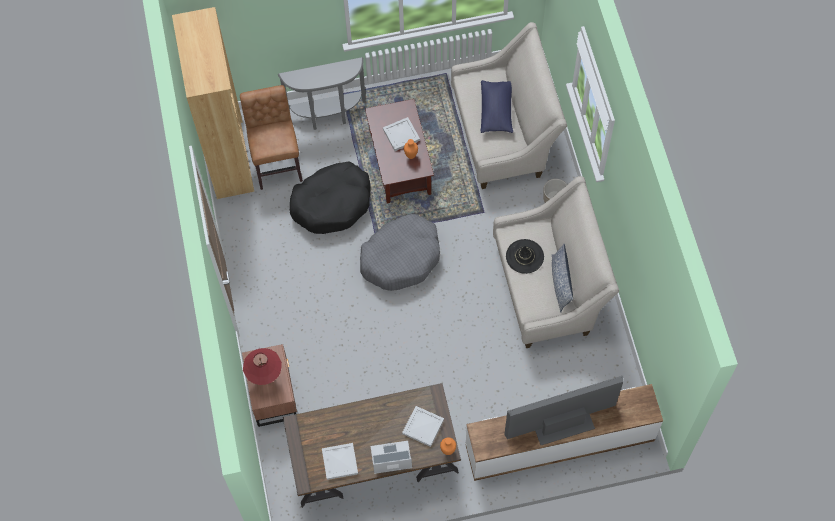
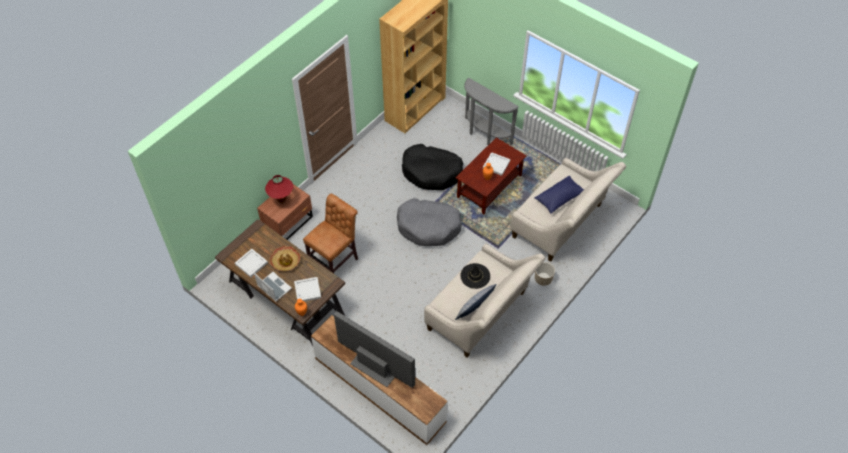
camera: 50 degrees right, 10 degrees down
(277, 162) = (432, 131): brown chair -> brown chair (335, 260)
(366, 425) = (285, 261): none -> hat

